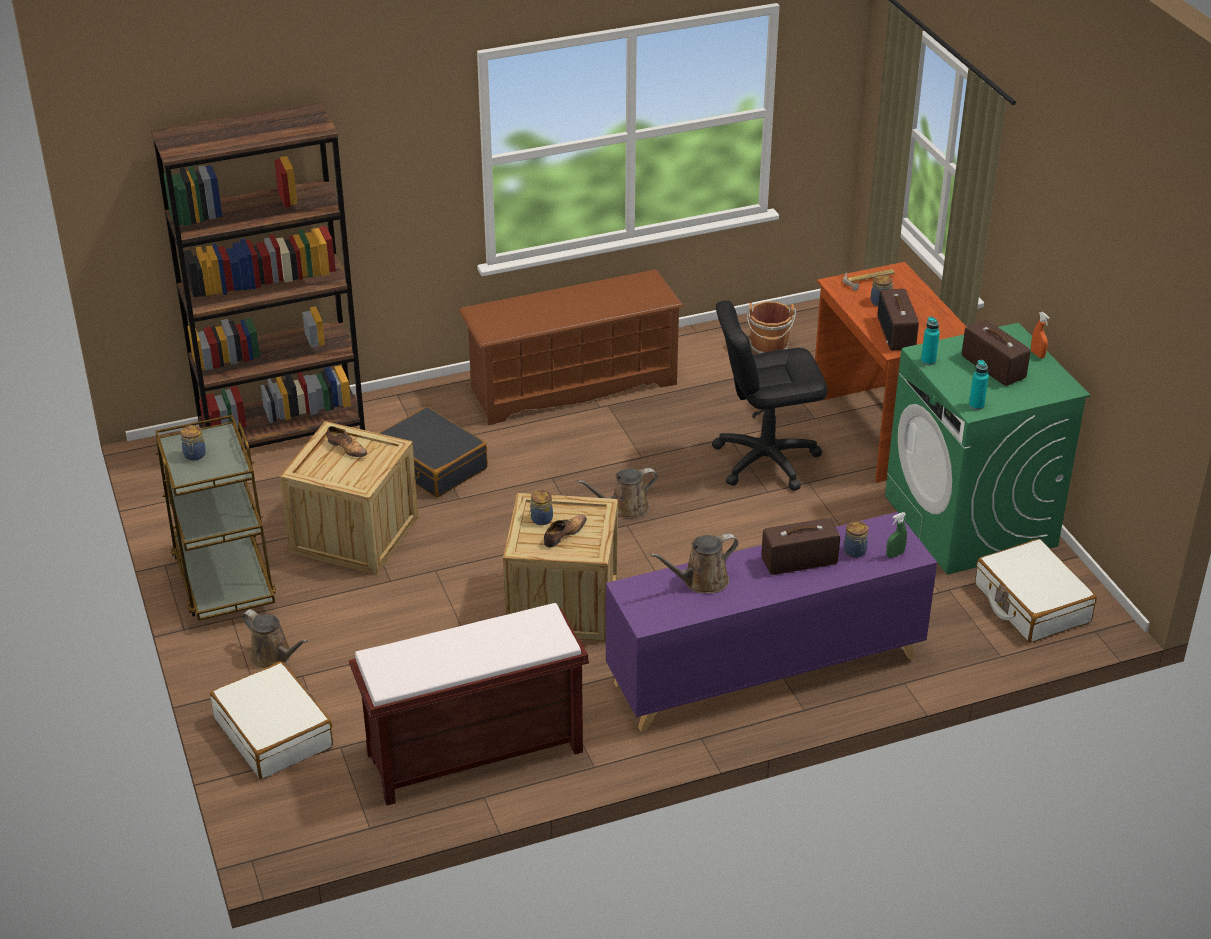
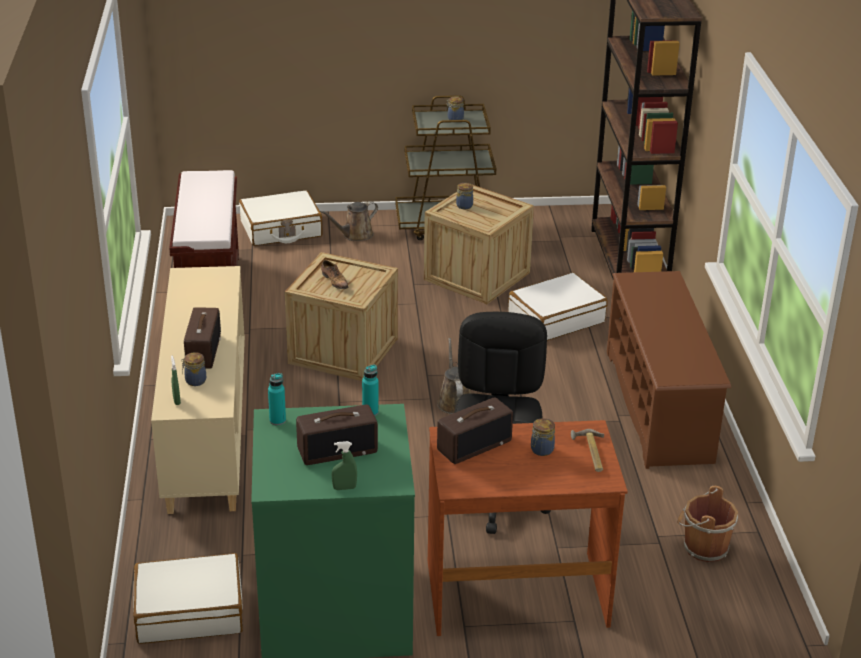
camera: 105 degrees right, 5 degrees down
(347, 448) = (495, 211): shoe -> none
(432, 465) = (556, 318): black suitcase -> white suitcase
(540, 519) = (359, 274): jar -> jar (464, 205)
(701, 581) = (211, 303): brown watering can -> none
(764, 671) = (207, 430): purple cabinet -> beige cabinet
(897, 333) = (474, 445): radio -> radio turned 135 degrees clockwise
(1037, 354) = (344, 488): orange spray bottle -> green spray bottle

